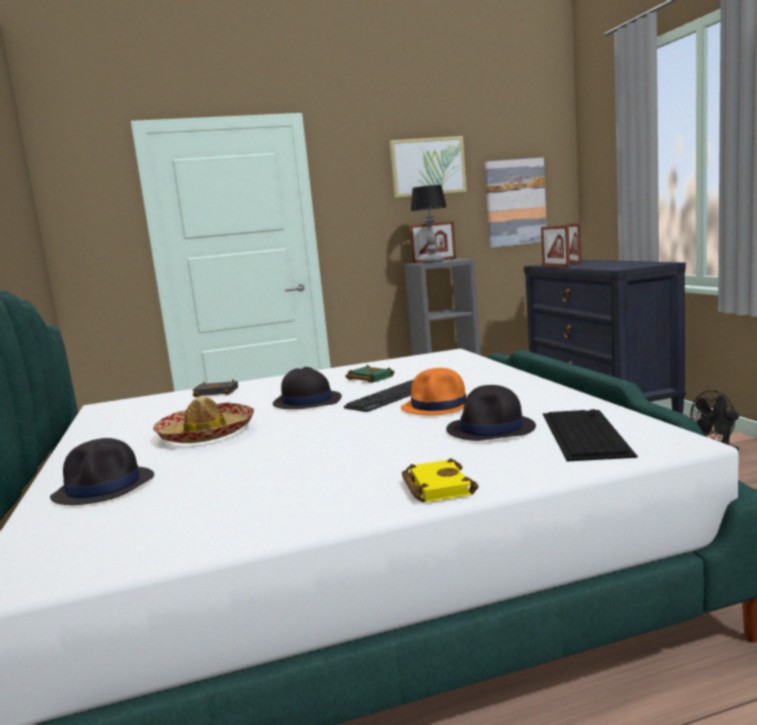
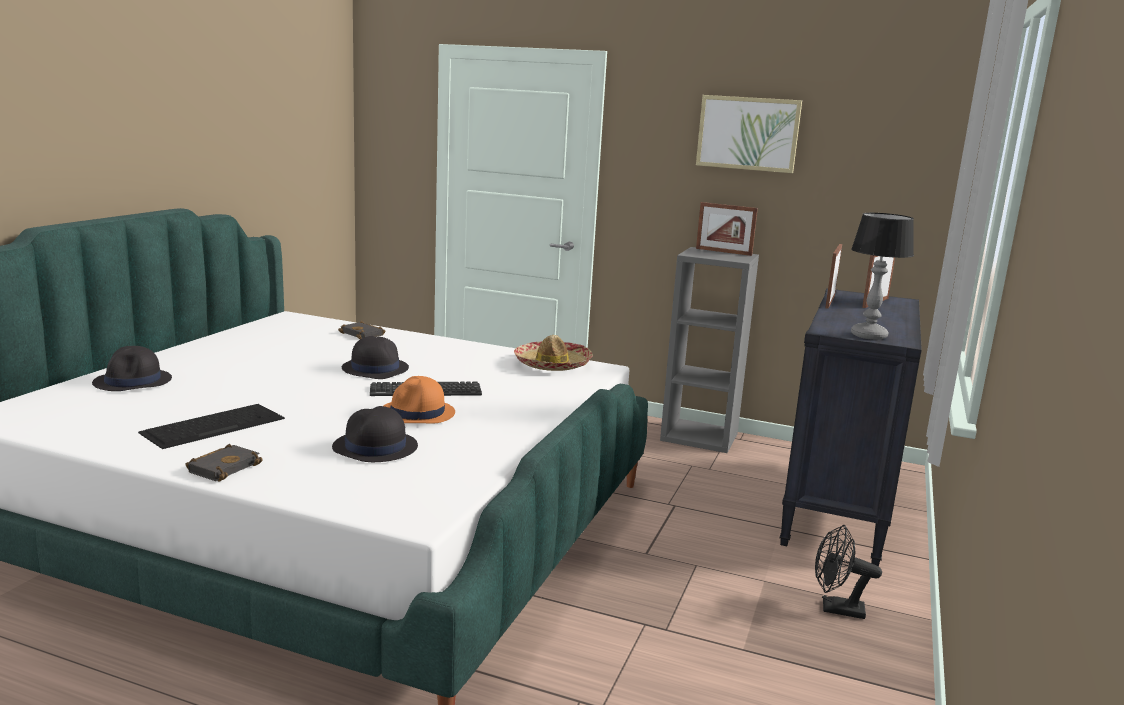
camera: 35 degrees right, 5 degrees up
(206, 434) = (261, 368): hat -> hat (552, 364)
(368, 378) = (468, 366): green book -> none
(433, 262) = (705, 254): table lamp -> table lamp (869, 336)
(435, 487) = (224, 467): yellow book -> black book
(515, 203) = (865, 199): picture -> none
(583, 433) = (402, 481): keyboard -> keyboard (214, 425)

